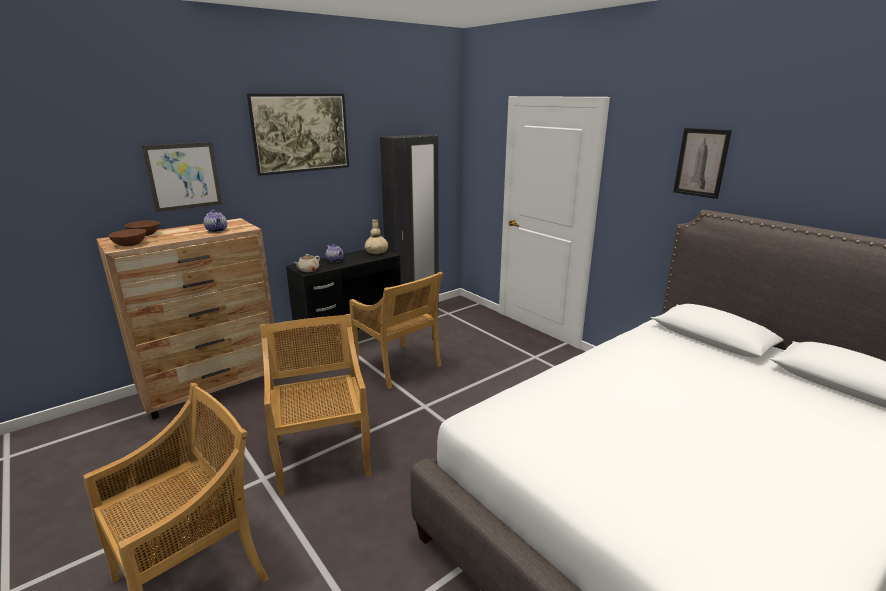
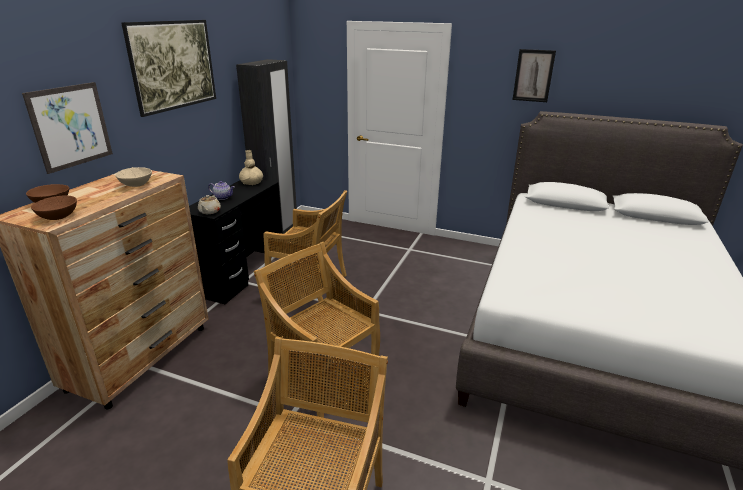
camera: 30 degrees left, 5 degrees up
(217, 230) = (136, 184): teapot -> beige bowl

